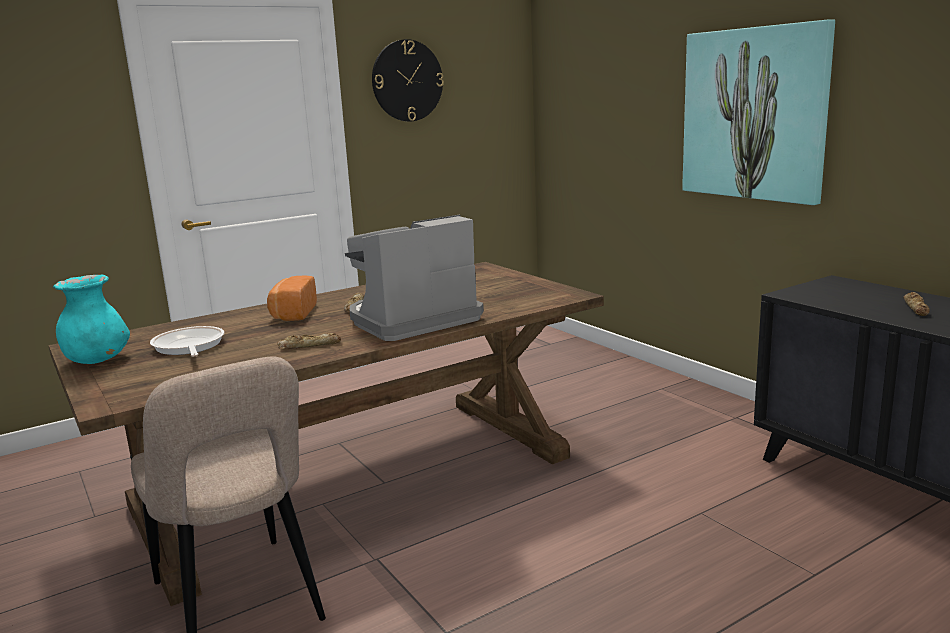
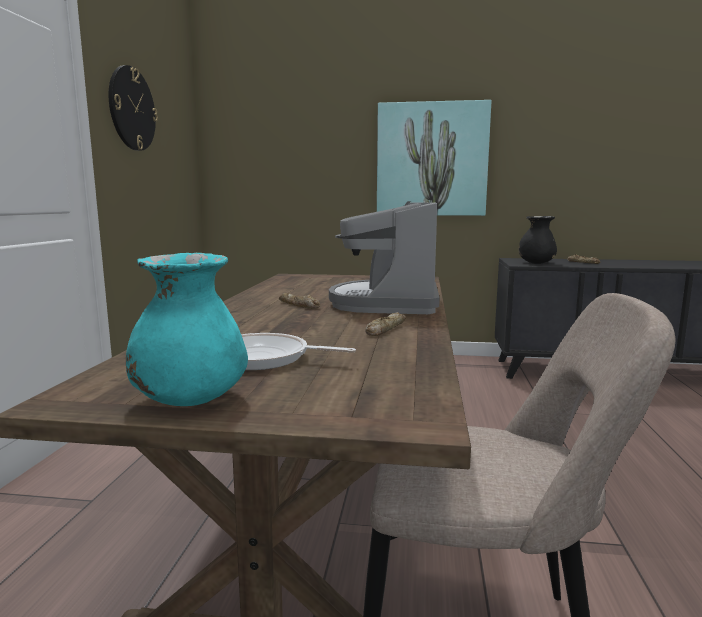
camera: 50 degrees left, 5 degrees down
(292, 313) = (259, 318): bread -> none
(826, 296) = (536, 263): none -> black vase

